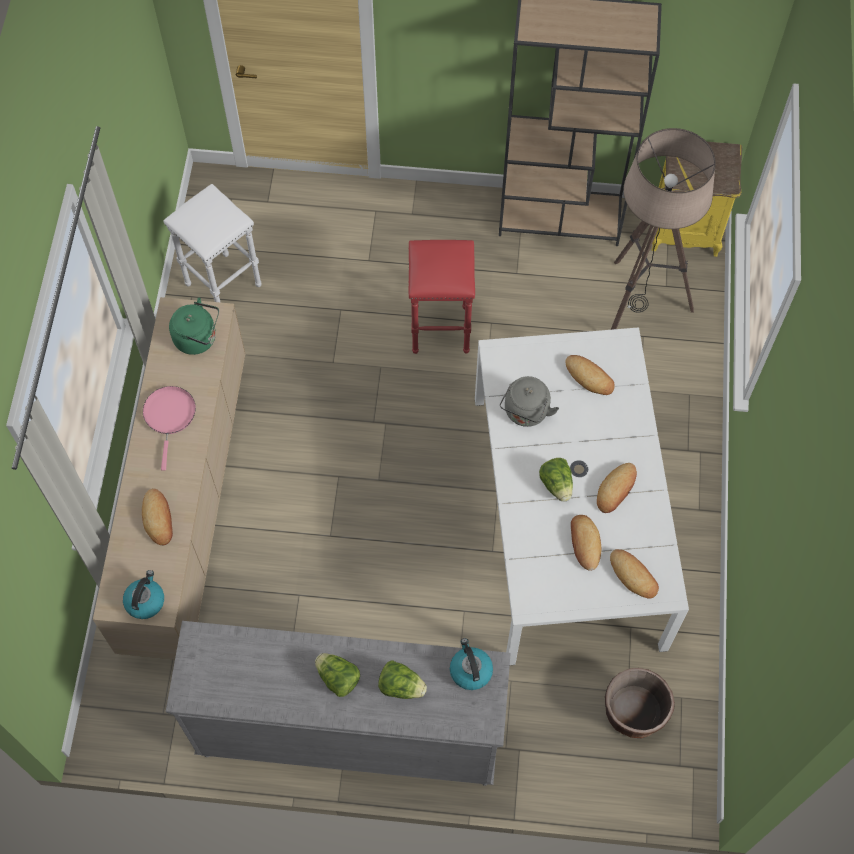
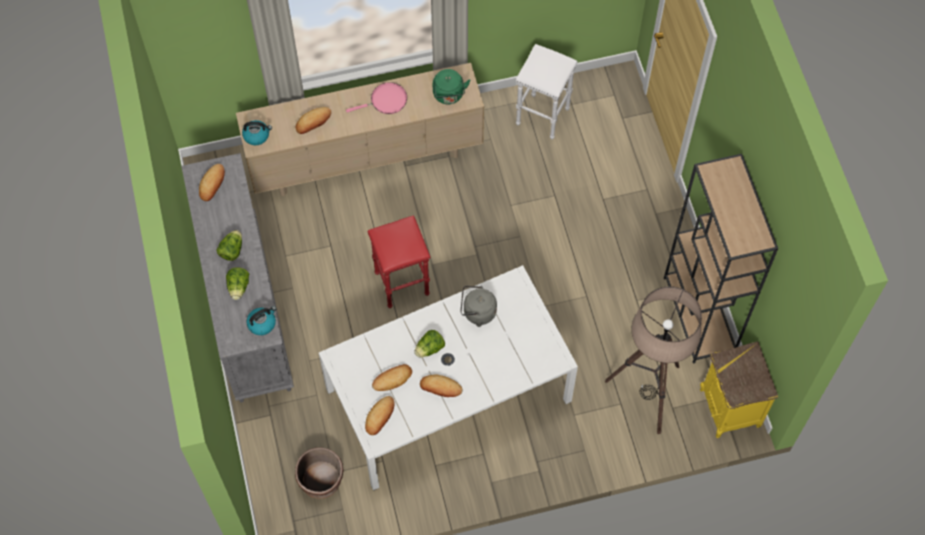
camera: 70 degrees right, 0 degrees up
(441, 328) = (568, 265): red stool -> red stool (403, 283)
(589, 377) = (522, 345): bread -> bread (212, 184)

